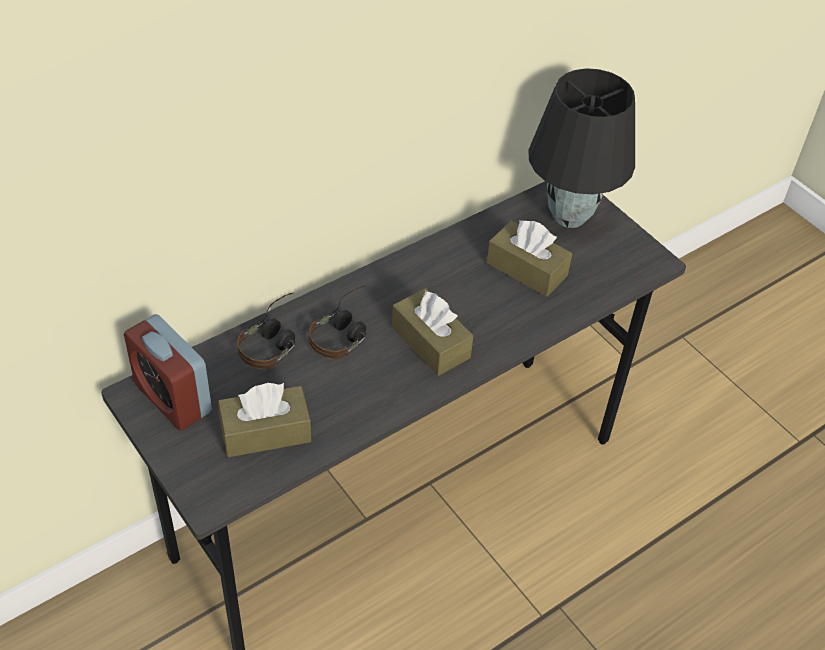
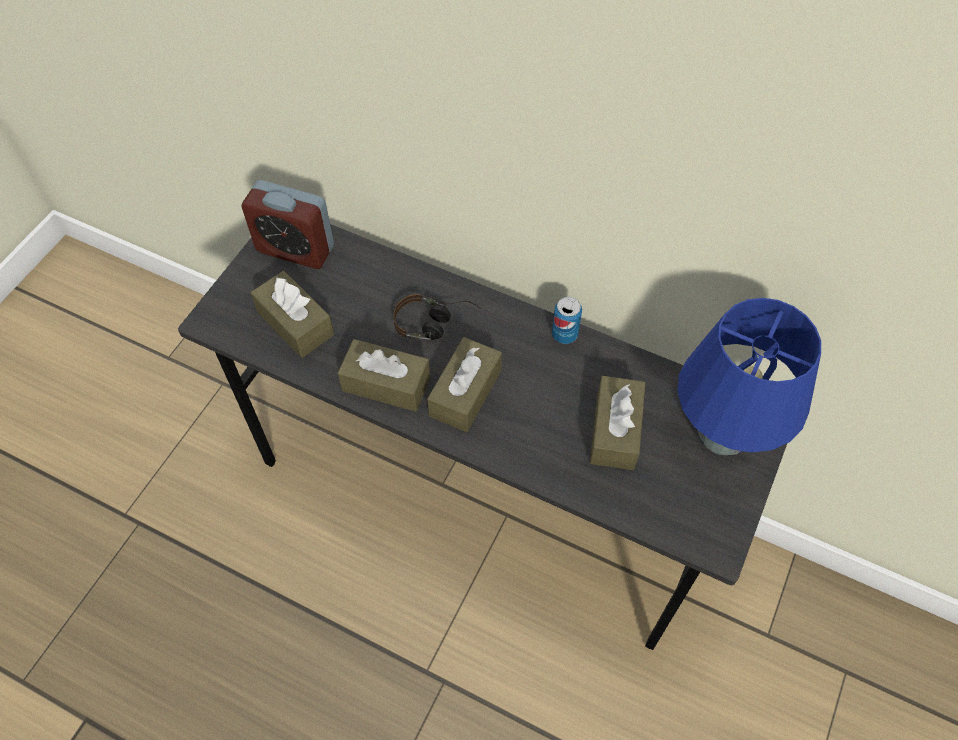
camera: 65 degrees right, 10 degrees up
(173, 398) = (295, 249): alarm clock -> alarm clock turned 90 degrees counterclockwise
(274, 340) = (394, 281): headphones -> none
(384, 391) = (386, 384): none -> brown tissue box
(416, 256) = (564, 334): none -> can
(570, 217) = (720, 439): black table lamp -> blue table lamp

